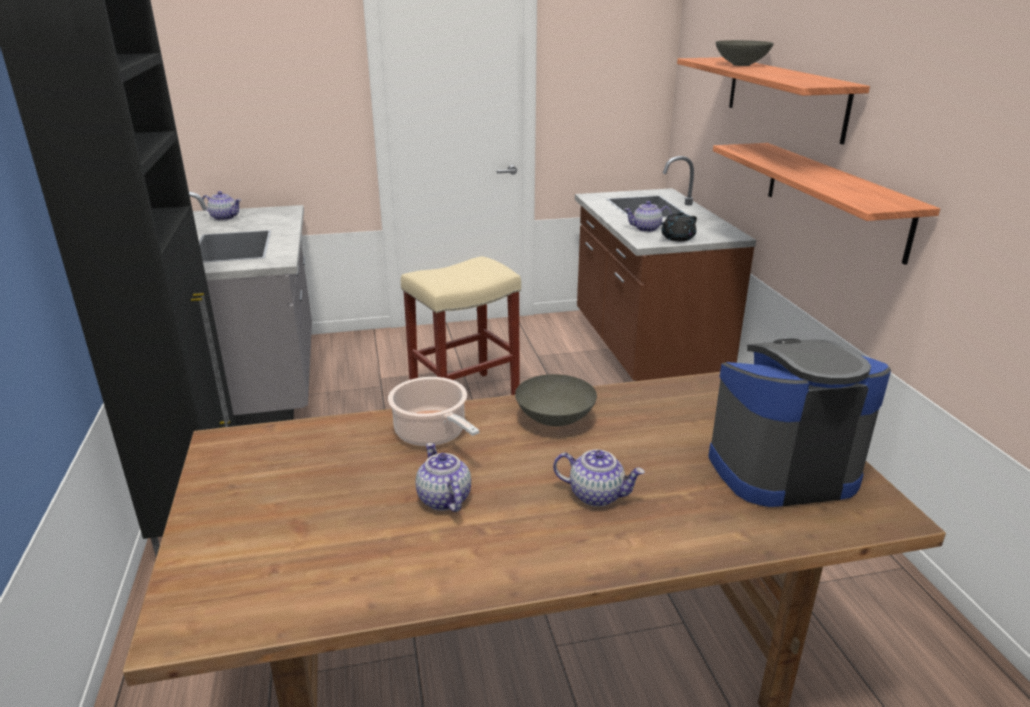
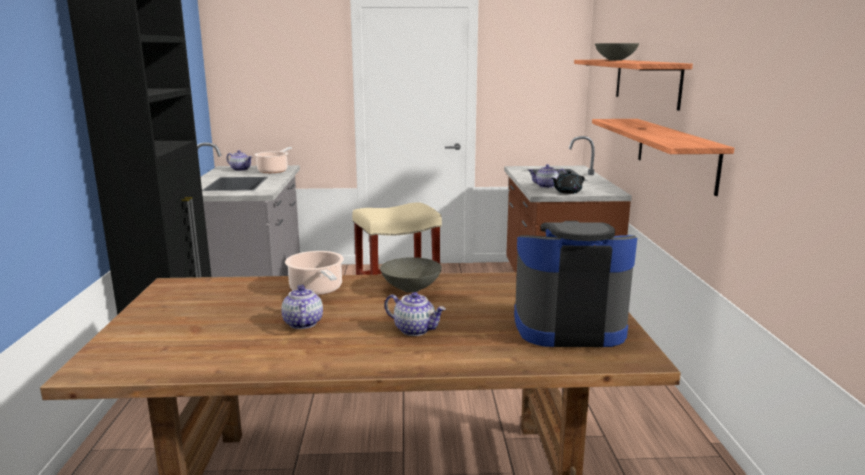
camera: 10 degrees right, 10 degrees down
(273, 218) = (274, 171): none -> cooking pot

